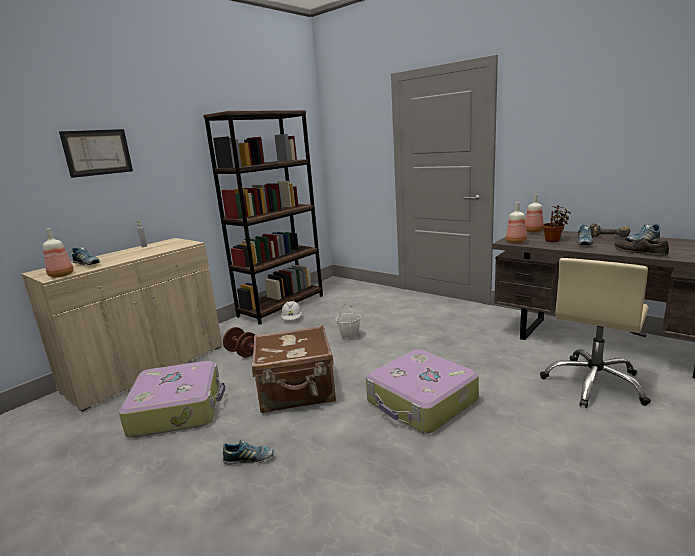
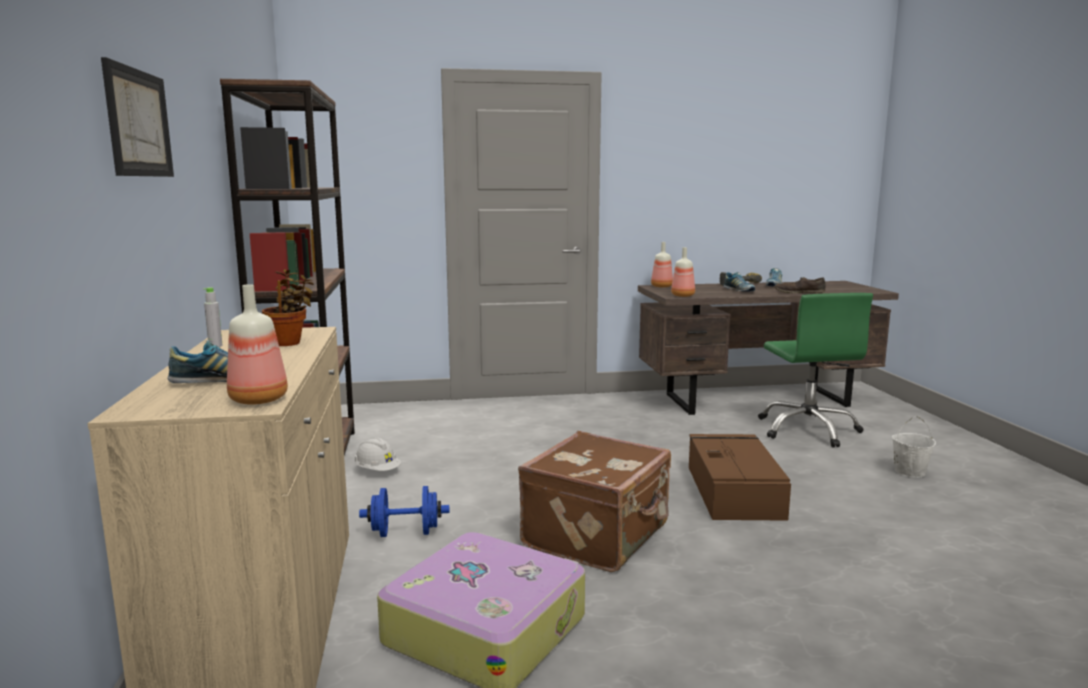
camera: 50 degrees left, 5 degrees down
(242, 353) = (405, 533): brown dumbbell -> blue dumbbell
(249, 459) = (712, 614): shoe -> none
(350, 336) = (518, 464): white bucket -> white bucket (909, 472)
(421, 402) = (733, 490): suitcase -> brown storage box
(553, 240) = (708, 291): potted plant -> potted plant (289, 342)
(594, 384) = (808, 429): beige office chair -> green office chair

